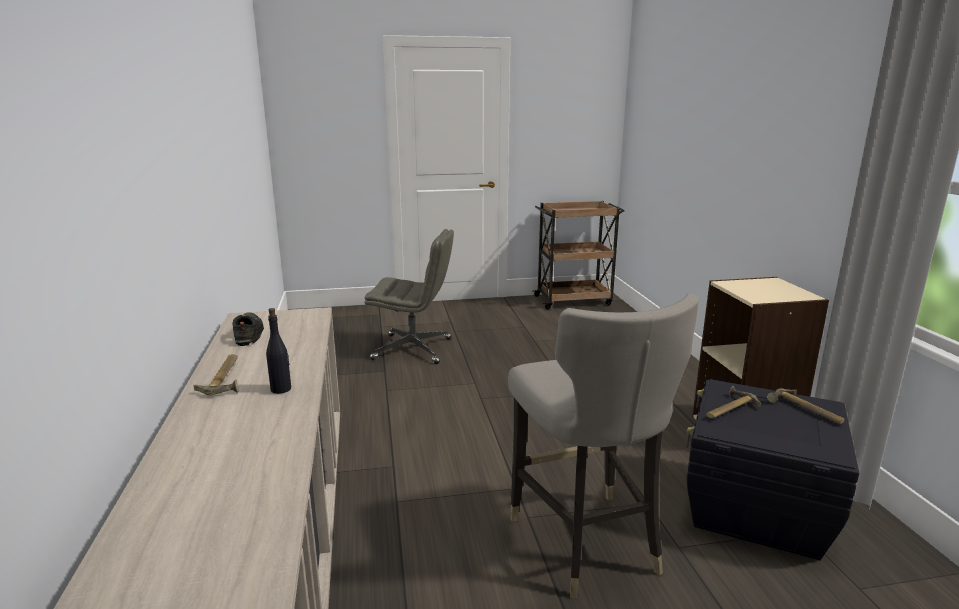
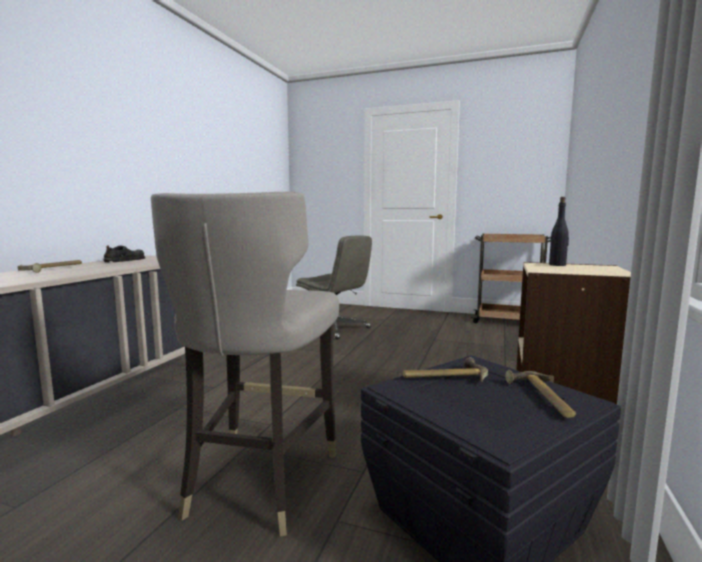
camera: 30 degrees right, 10 degrees down
(281, 389) = (57, 274): black bottle -> black bottle (557, 265)

